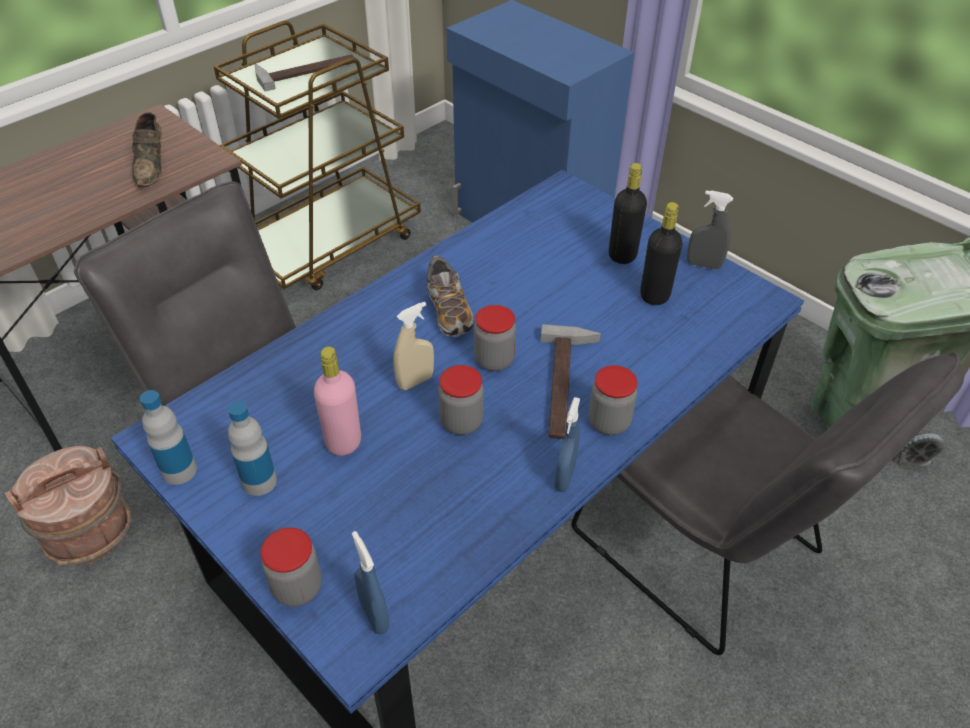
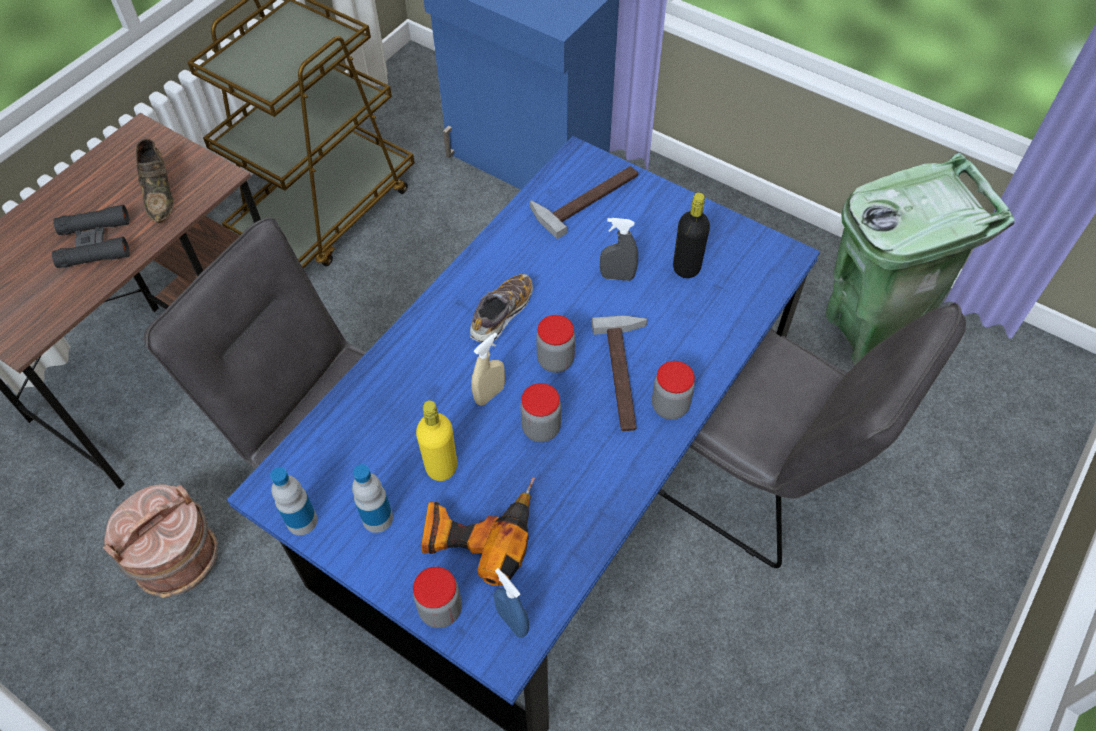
camera: 10 degrees left, 10 degrees up
(76, 197) = (95, 243): none -> black binoculars
(306, 70) = (284, 50): hammer -> hammer (586, 197)
(343, 442) = (441, 467): pink bottle -> yellow bottle
(364, 514) = (479, 532): none -> power drill
(448, 311) = (501, 315): shoe -> shoe turned 120 degrees counterclockwise
(565, 477) = (642, 466): blue spray bottle -> none
(622, 255) = (649, 228): black bottle -> none
(703, 265) = (725, 227): grey spray bottle -> grey spray bottle (617, 276)

